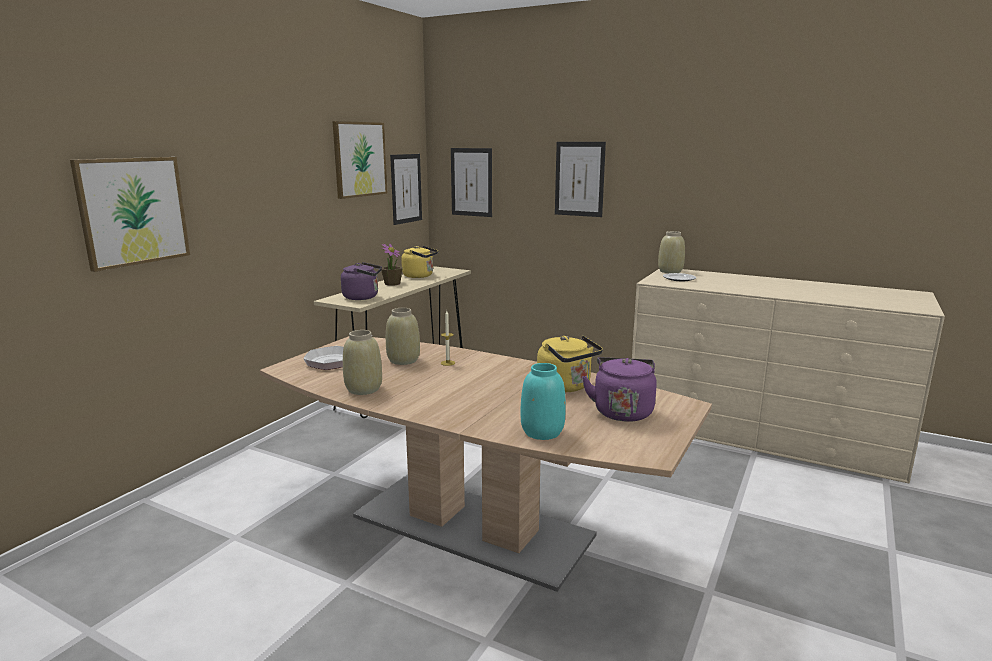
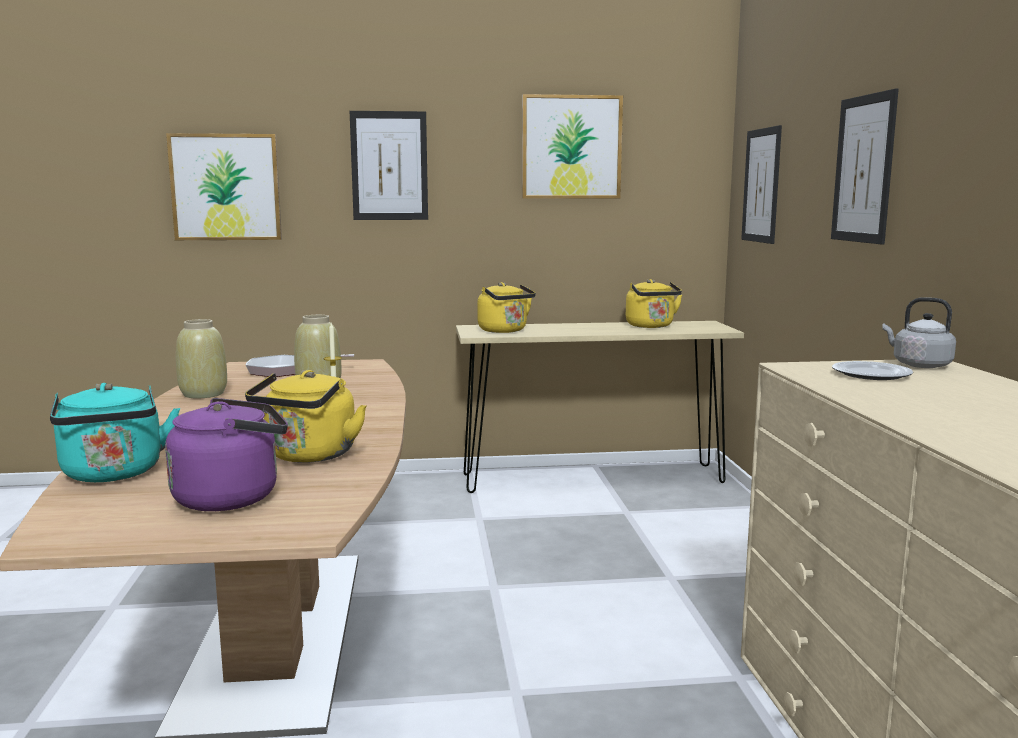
camera: 55 degrees right, 5 degrees down
(363, 297) = (505, 331): purple kettle -> yellow kettle
(392, 283) = (589, 326): potted plant -> none
(406, 188) = (672, 195): picture -> picture (389, 166)
(542, 432) = (114, 474): turquoise vase -> turquoise kettle
(670, 271) = (918, 365): beige vase -> grey kettle

